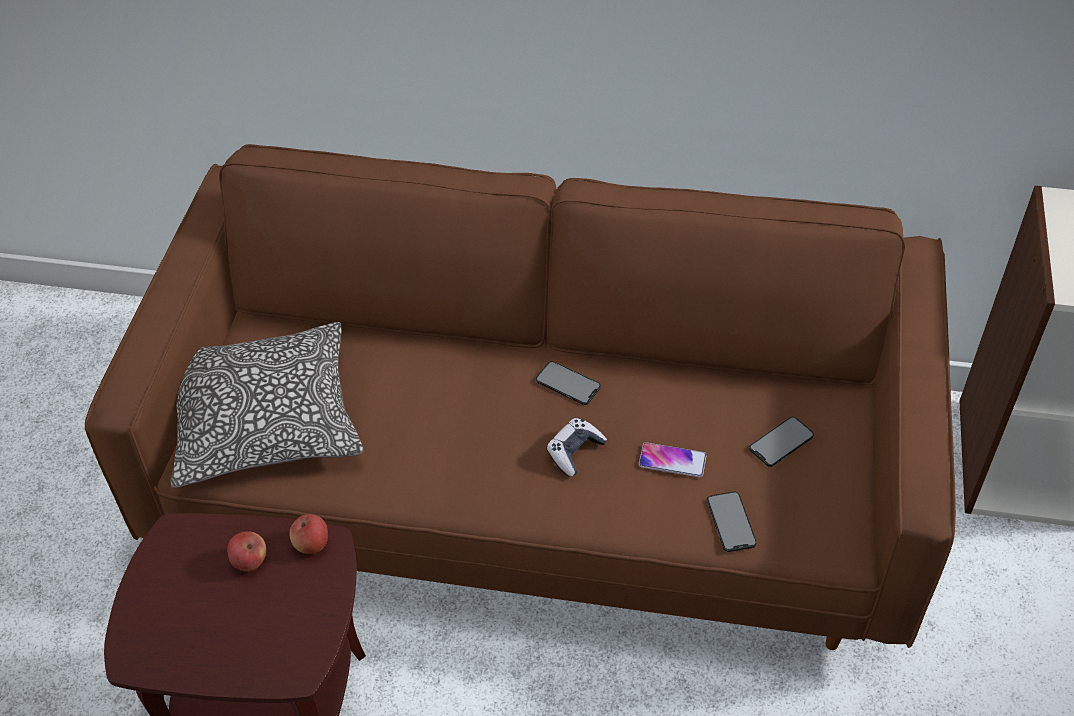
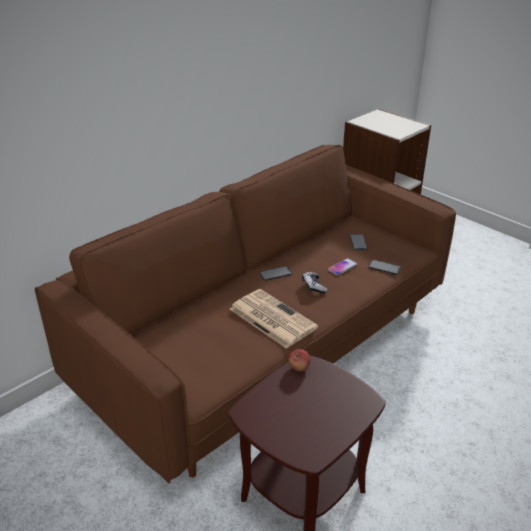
camera: 55 degrees left, 15 degrees down
(250, 561) = (289, 391): apple -> none
(266, 420) = (194, 363): pillow -> none
(439, 445) = (271, 318): none -> newspaper

